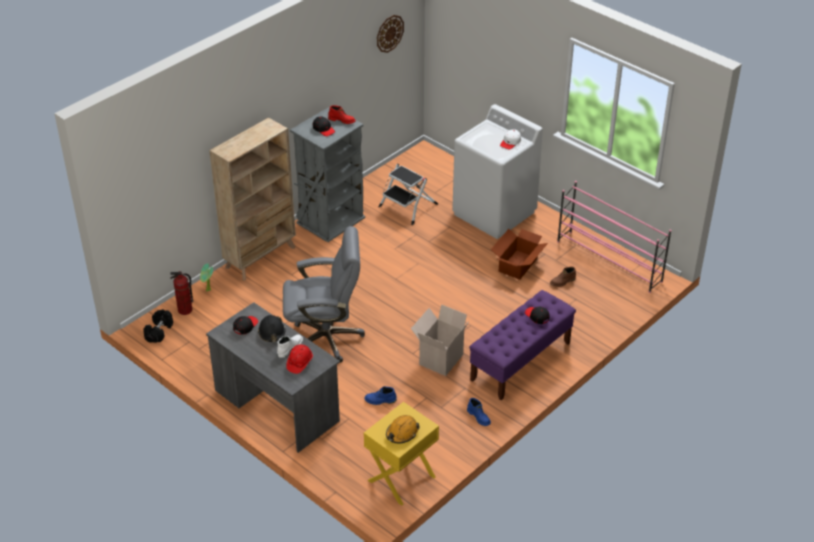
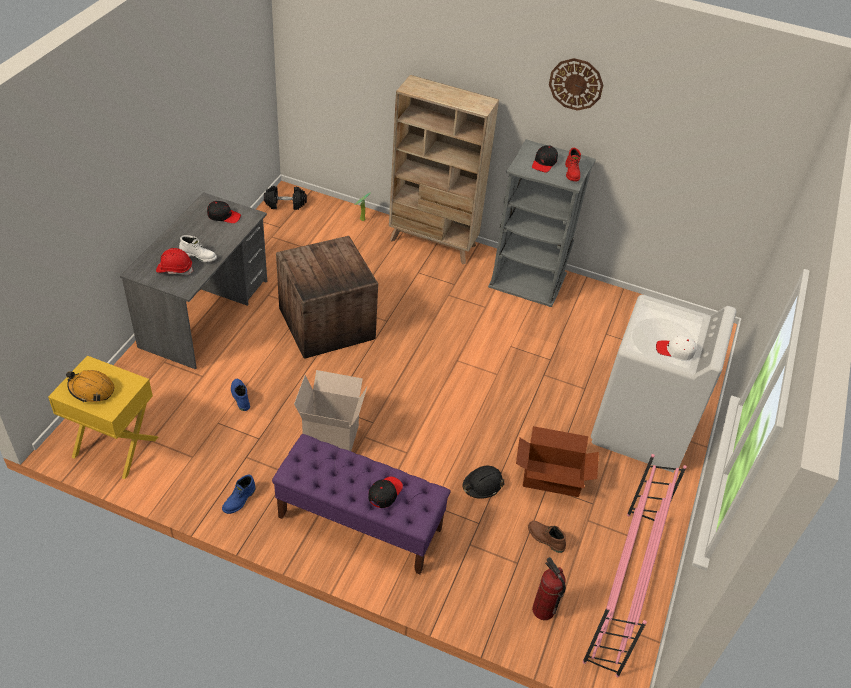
camera: 65 degrees right, 5 degrees up
(185, 310) = (324, 212): fire extinguisher -> fire extinguisher (542, 610)
(272, 332) = (219, 237): black hard hat -> black hard hat (482, 485)
(325, 338) = (326, 325): grey office chair -> crate
(389, 33) = (732, 141): wall clock -> wall clock (576, 84)
(408, 206) = (597, 340): step ladder -> none

